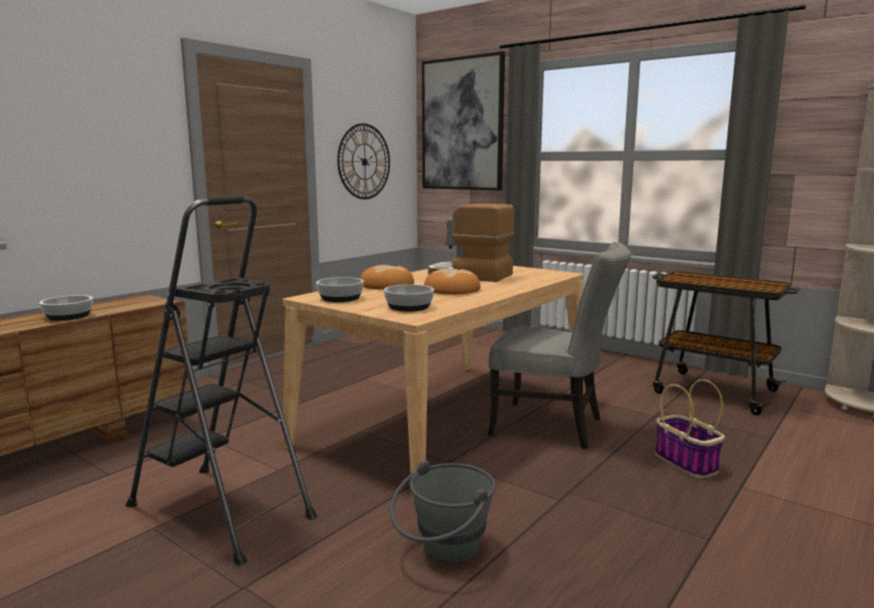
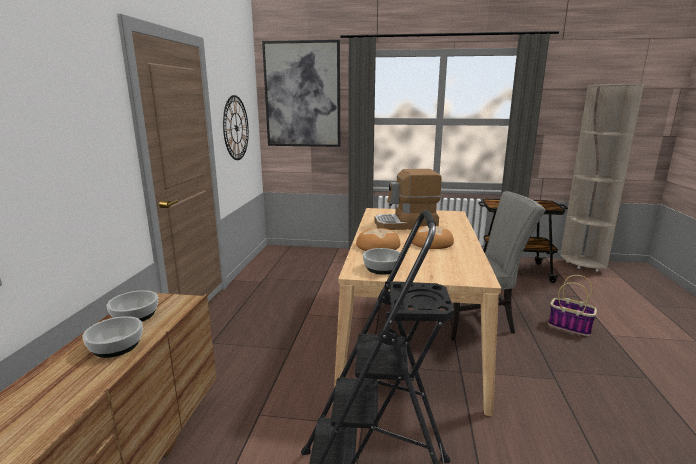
camera: 30 degrees left, 5 degrees up
(409, 307) = (450, 268): bowl -> bowl (135, 315)
(443, 552) = (558, 450): grey bucket -> none

